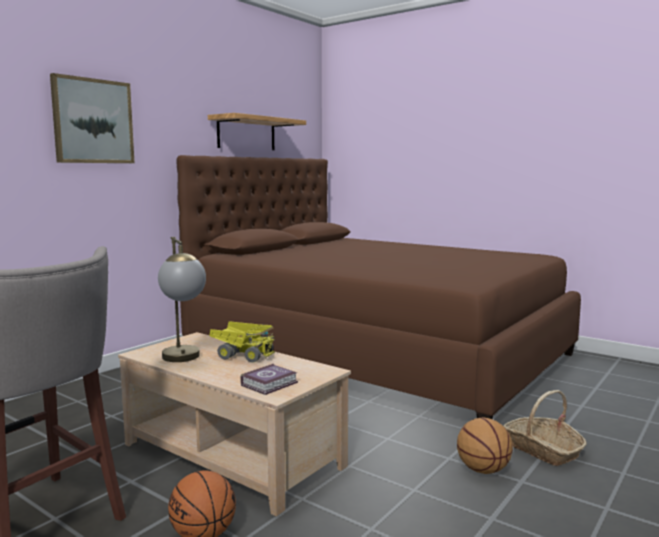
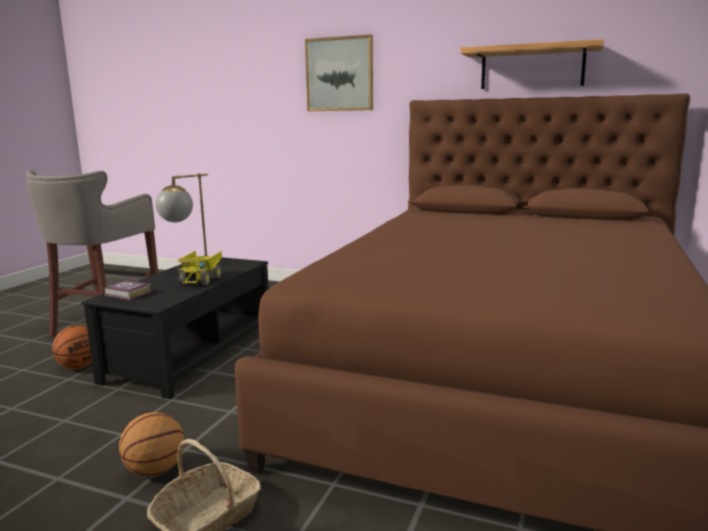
camera: 75 degrees right, 5 degrees up
(234, 454) = (193, 354): beige coffee table -> black coffee table

